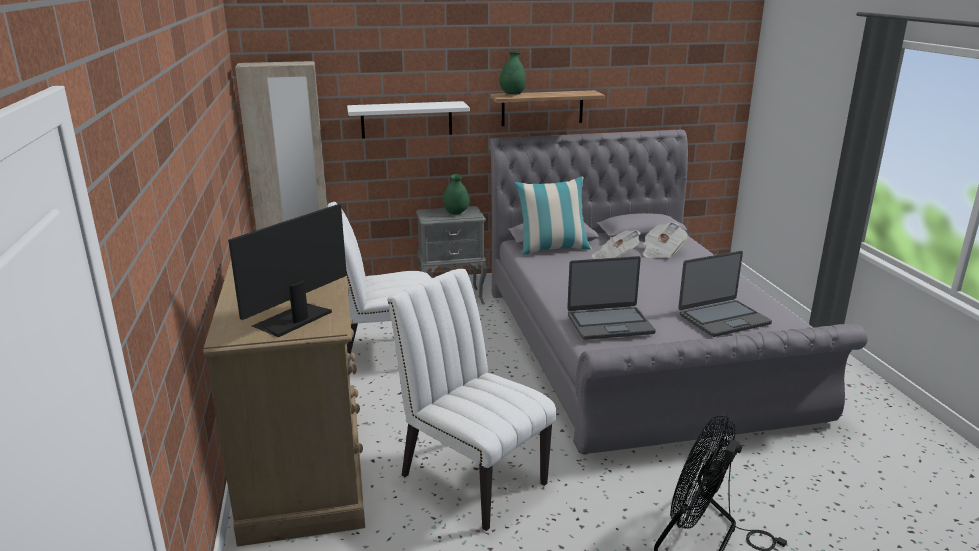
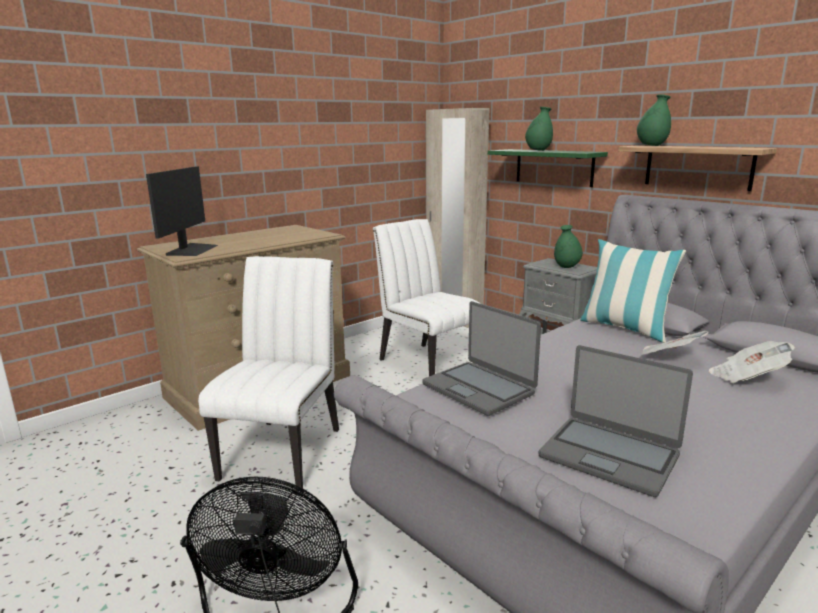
camera: 60 degrees right, 5 degrees down
(293, 319) = (191, 250): monitor -> monitor turned 90 degrees clockwise
(400, 106) = (538, 150): none -> green vase
(406, 119) = (554, 167): white shelf -> green shelf

